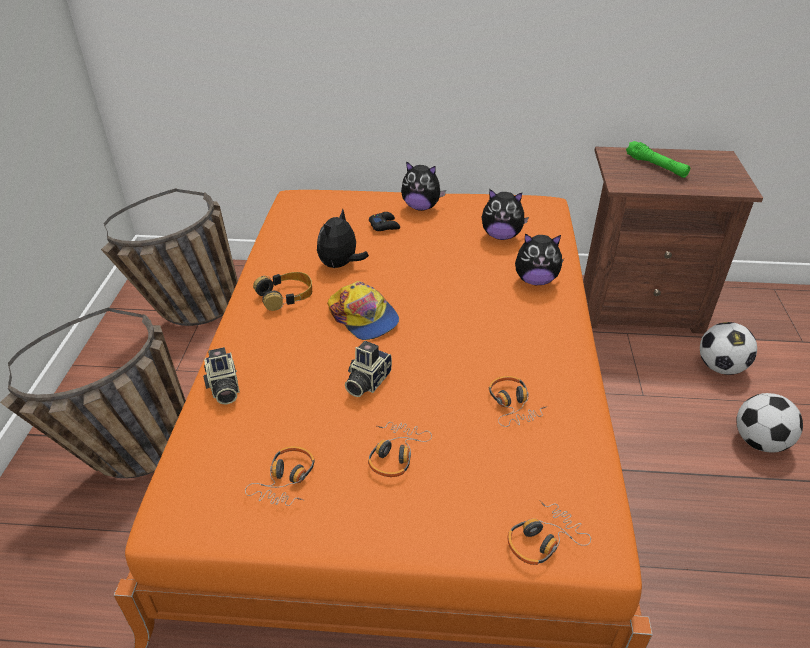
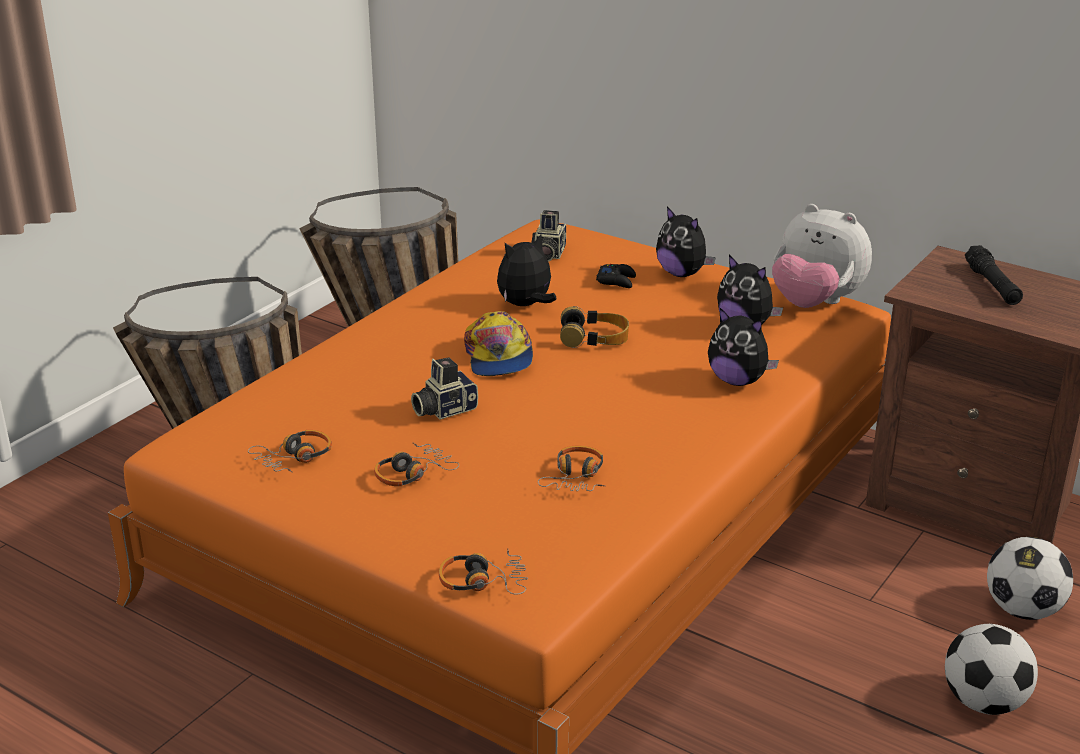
camera: 30 degrees right, 10 degrees down
(223, 388) = (305, 374): camera -> camera (548, 254)
(286, 295) = (438, 316): headphones -> headphones (594, 337)
(523, 205) = (815, 303): none -> plush toy
(656, 166) = (992, 285): green flashlight -> black flashlight

